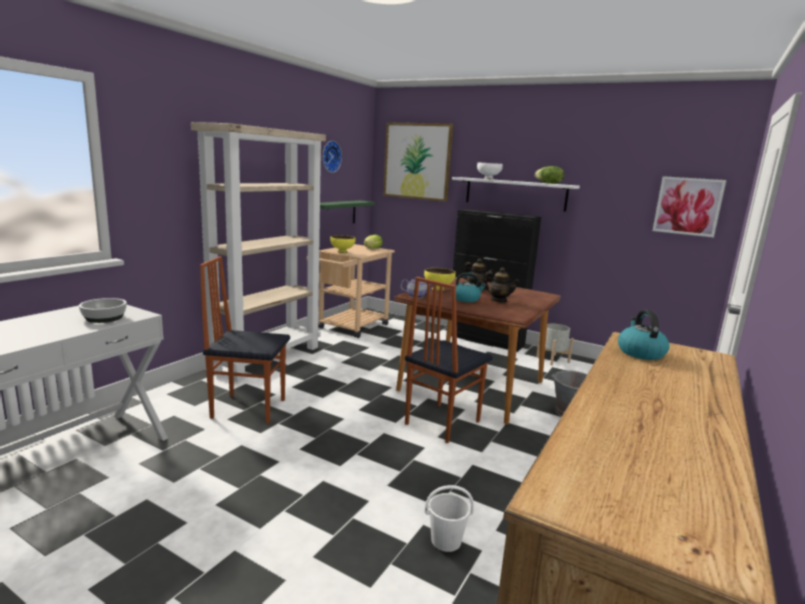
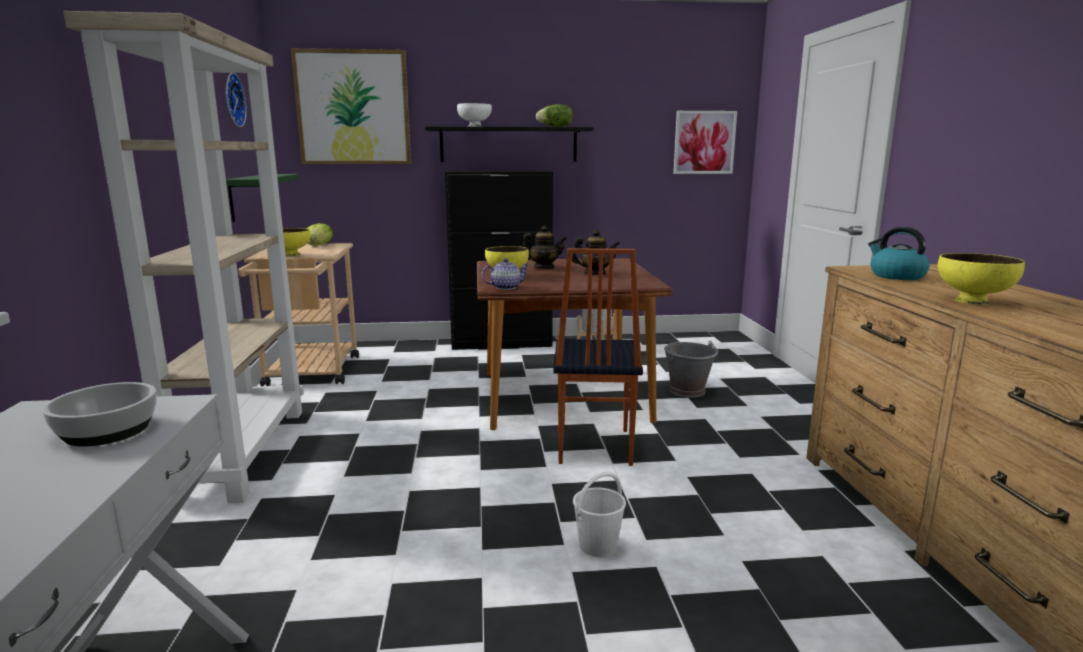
camera: 35 degrees left, 0 degrees up
(248, 408) = (321, 529): chair -> none
(445, 541) = (784, 565): white bucket -> white bucket (597, 546)
(466, 299) = (562, 279): kettle -> none
(515, 194) = (508, 144): white shelf -> black shelf
(619, 385) = (973, 301): none -> yellow bowl

